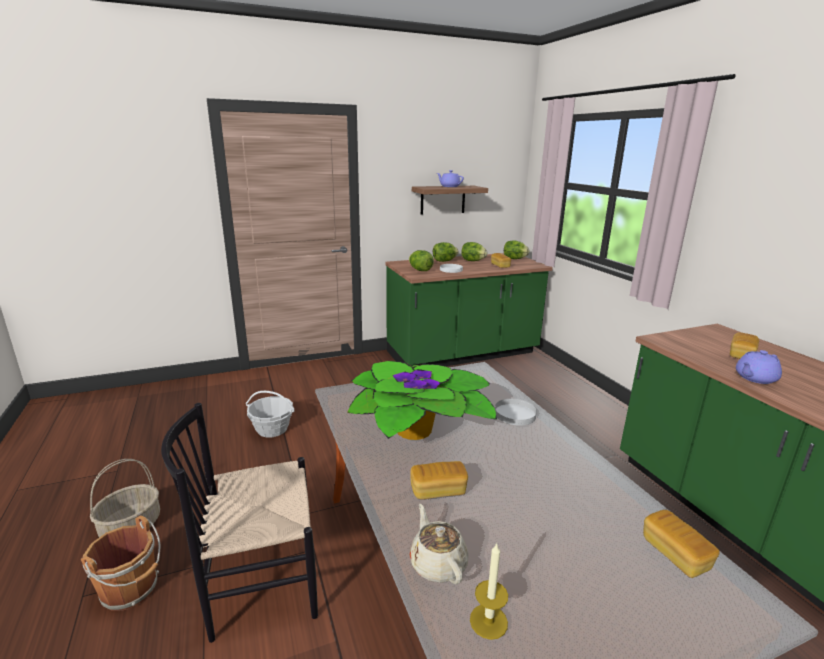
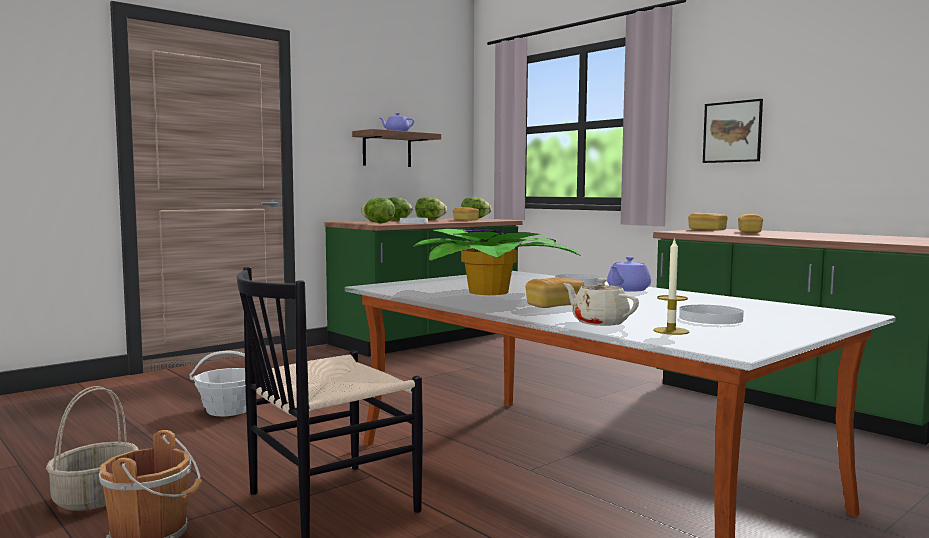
camera: 20 degrees left, 15 degrees down
(566, 580) = (710, 318): none -> white plate
(675, 554) = (777, 307): bread -> bread (707, 230)
(754, 378) = (771, 236): purple teapot -> purple teapot (627, 290)
(758, 231) = (732, 132): none -> picture

